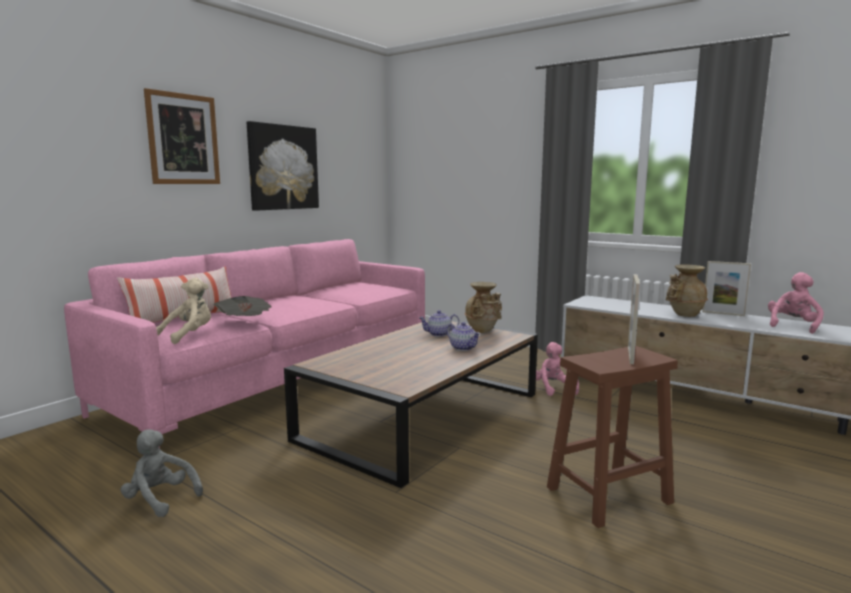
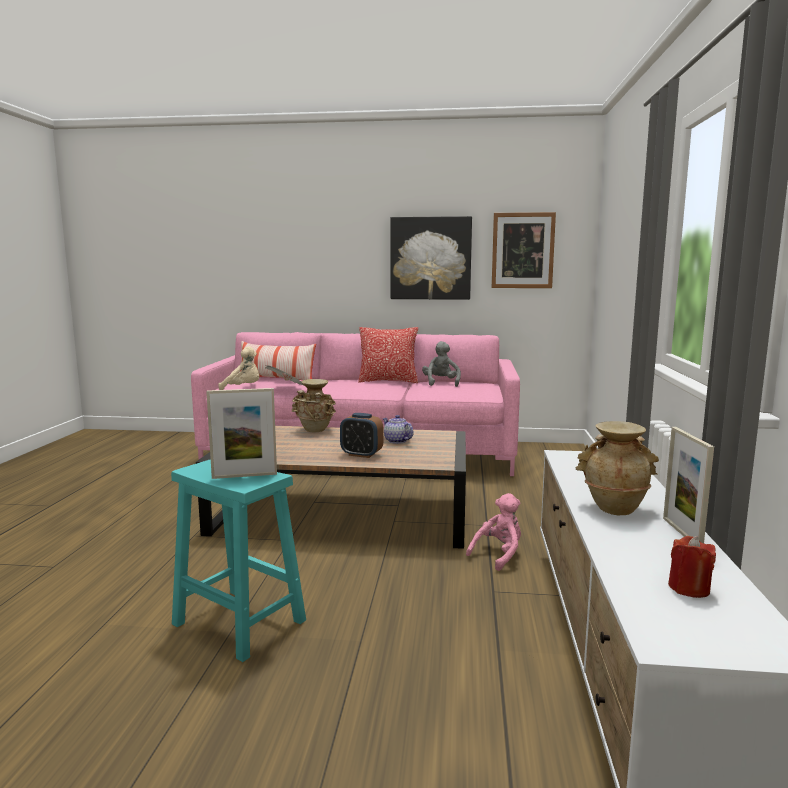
camera: 60 degrees right, 0 degrees up
(160, 499) = (150, 481): grey plush toy -> grey plush toy (441, 383)
(183, 139) = (330, 238): picture -> picture (522, 250)
(290, 296) = (388, 381): none -> pillow
(463, 348) = (361, 454): teapot -> alarm clock
(483, 331) = (436, 451): beige vase -> beige vase (315, 430)
(609, 494) = (241, 623): brown stool -> turquoise stool
(792, 326) = (689, 588): pink plush toy -> red candle

